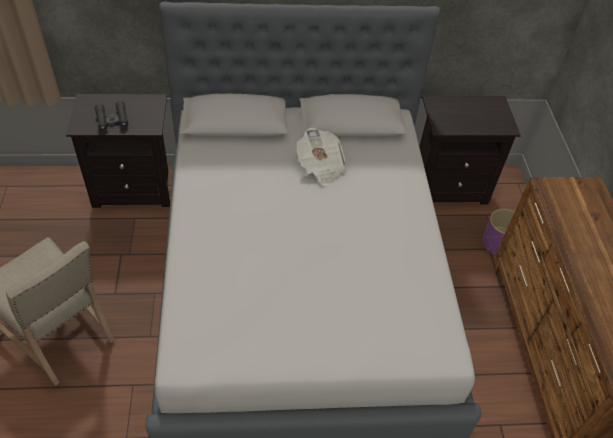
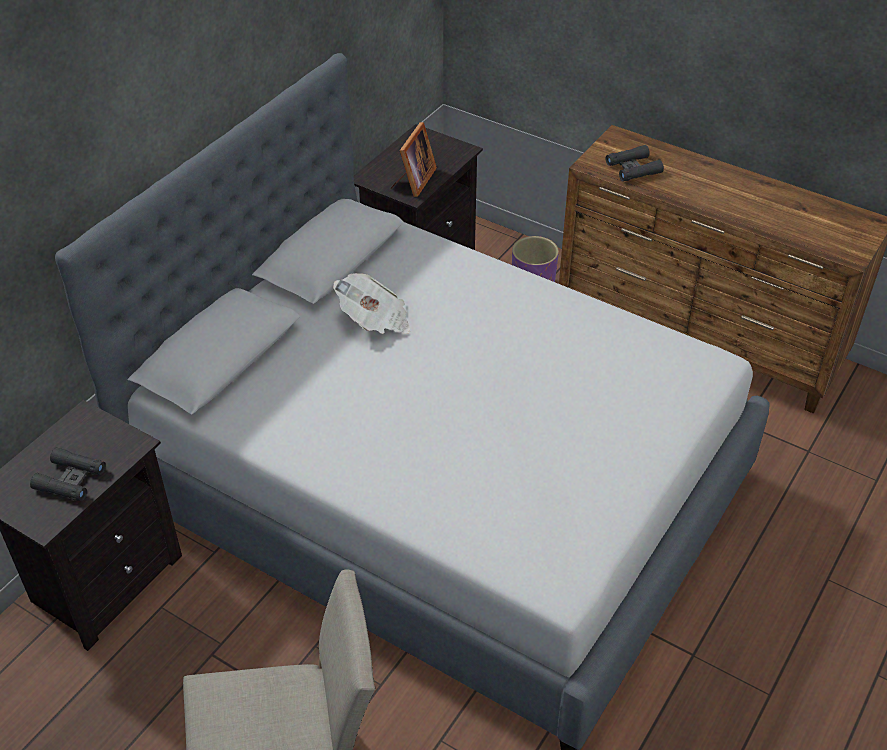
camera: 50 degrees left, 5 degrees down
(453, 122) = (413, 181): none -> picture frame
(569, 209) = (633, 168): none -> black binoculars

